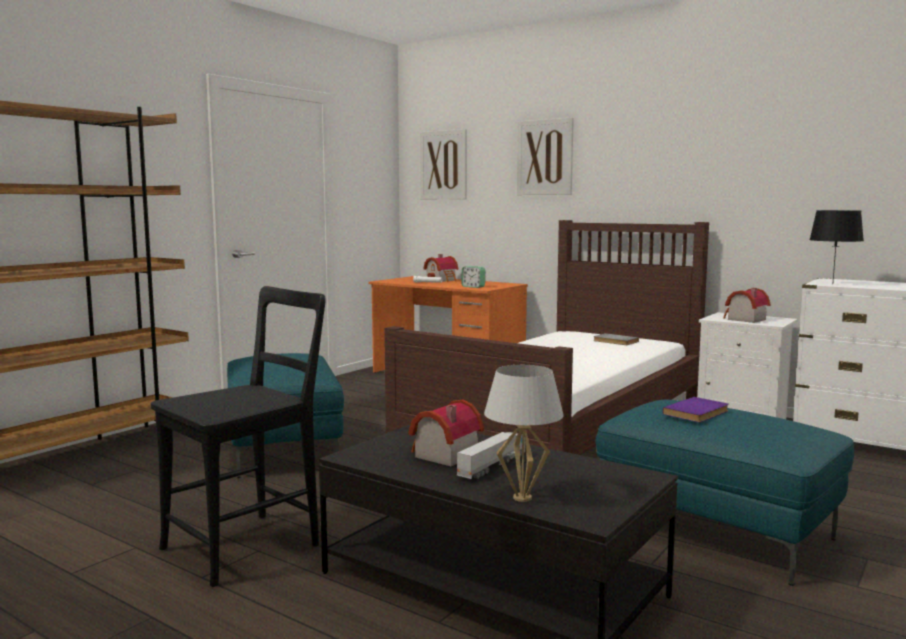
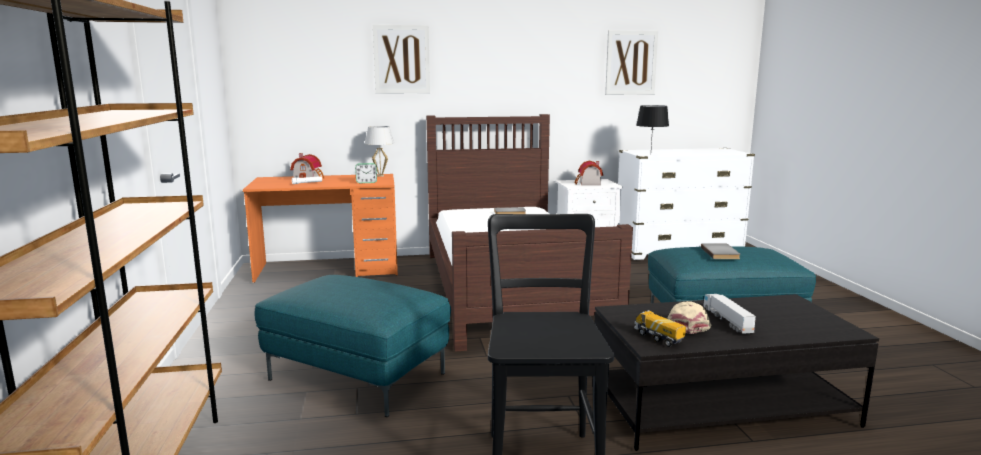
camera: 45 degrees left, 5 degrees up
(378, 454) = (658, 338): none -> toy truck
(442, 455) = (687, 324): toy house -> beige cap
(443, 165) = (285, 63): picture -> picture (631, 63)
(522, 498) = (798, 333): white table lamp -> white table lamp (380, 176)
(698, 413) = (721, 253): purple book -> grey book

